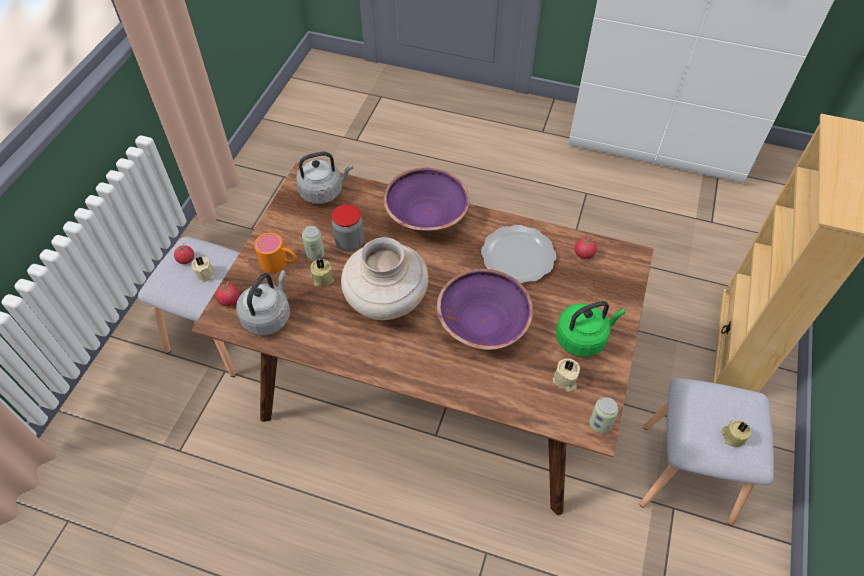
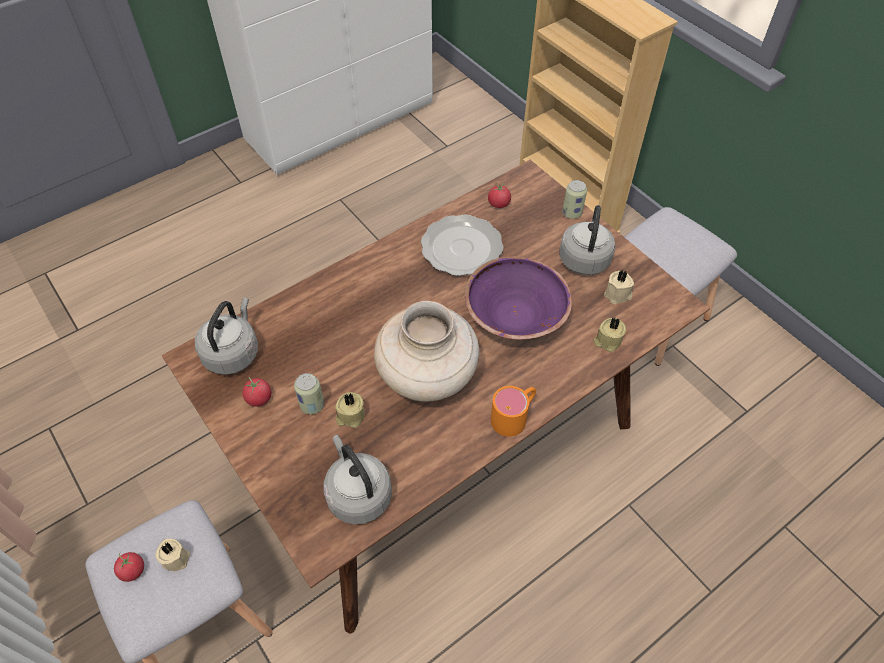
camera: 55 degrees left, 0 degrees up
(229, 300) = (302, 523): tomato -> tomato (259, 398)
(279, 263) = (294, 445): orange mug -> orange mug (514, 416)
(350, 243) = (326, 367): jar -> none
(426, 215) = (350, 286): purple bowl -> none
(583, 338) = (584, 257): green kettle -> grey kettle
(599, 424) = (675, 298): can -> can (572, 213)
(732, 436) = (692, 246): beige candle -> beige candle (607, 341)

